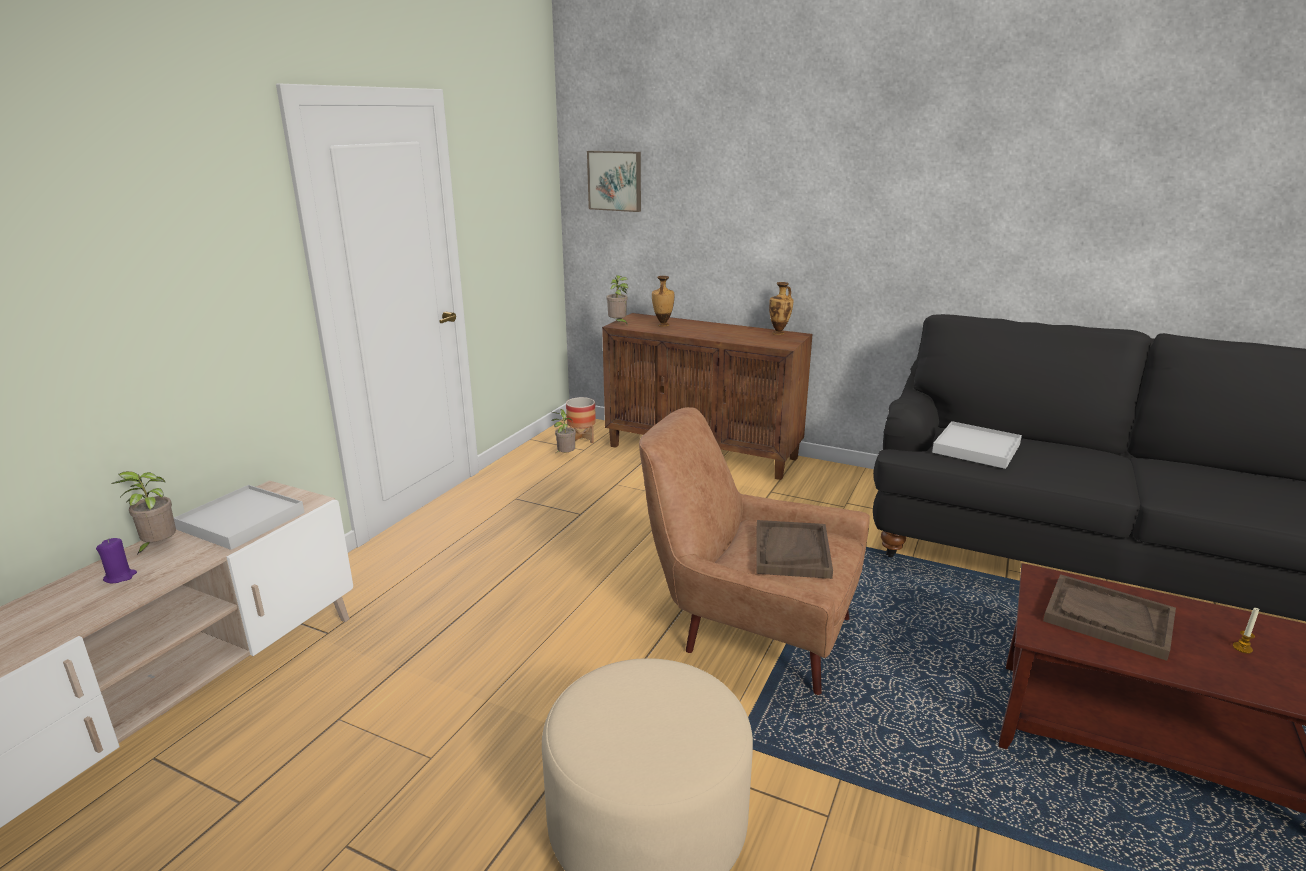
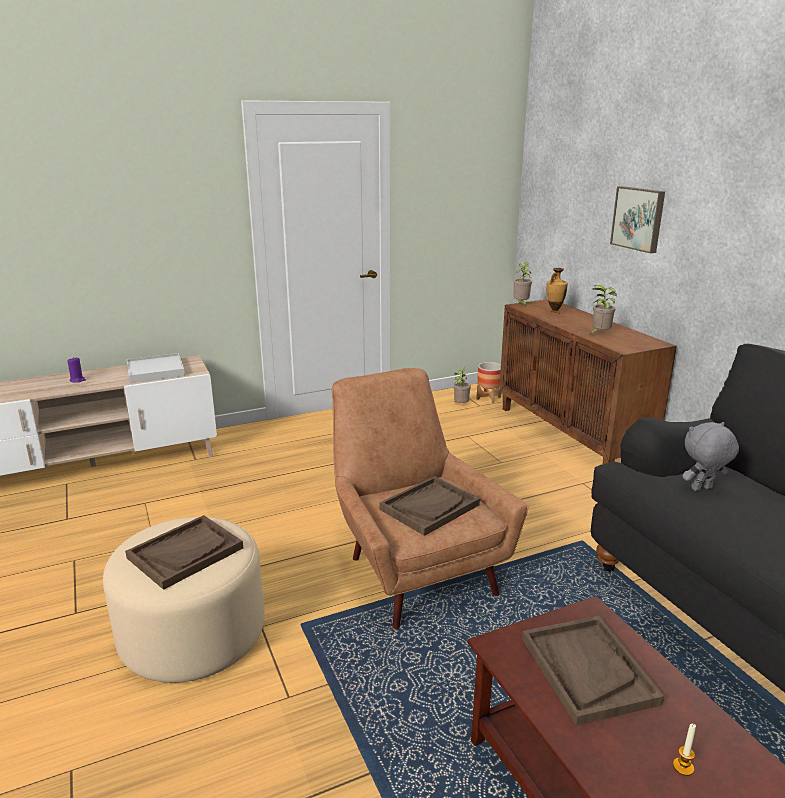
camera: 40 degrees right, 0 degrees up
(158, 547) = (109, 372): potted plant -> potted plant (599, 334)
(615, 180) = (553, 180): picture -> picture (638, 218)
(659, 715) = (185, 553): none -> brown tray
(779, 333) = (644, 338): vase -> none
(976, 448) = (702, 489): white tray -> grey plush toy

